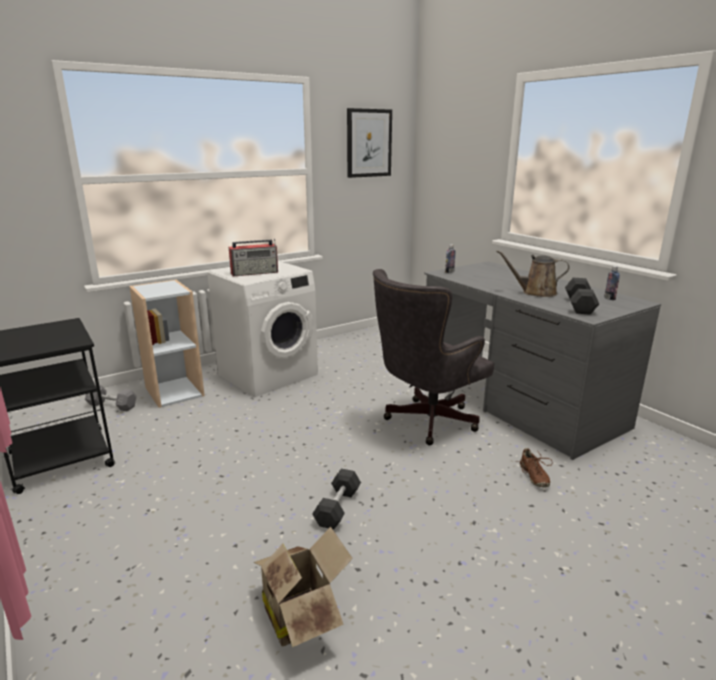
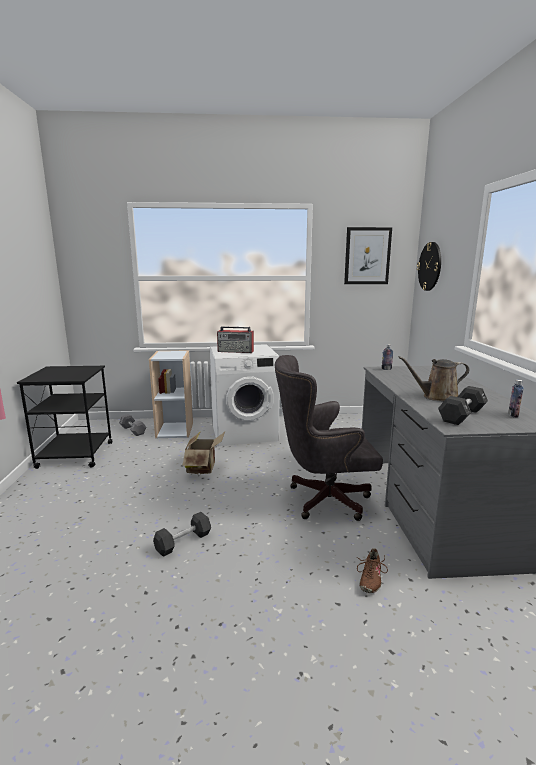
camera: 30 degrees right, 5 degrees down
(302, 614) = (78, 606): cardboard box -> cardboard box (204, 468)
(439, 155) = (430, 266): none -> wall clock
(535, 292) = (437, 397): brown watering can -> brown watering can turned 45 degrees counterclockwise

